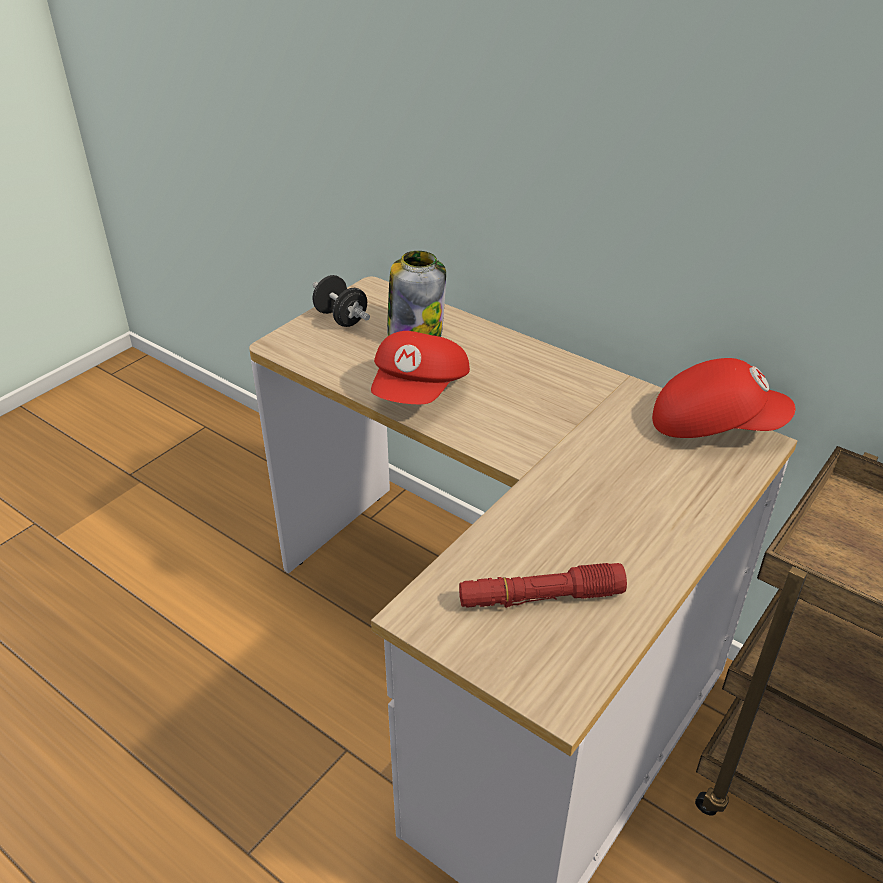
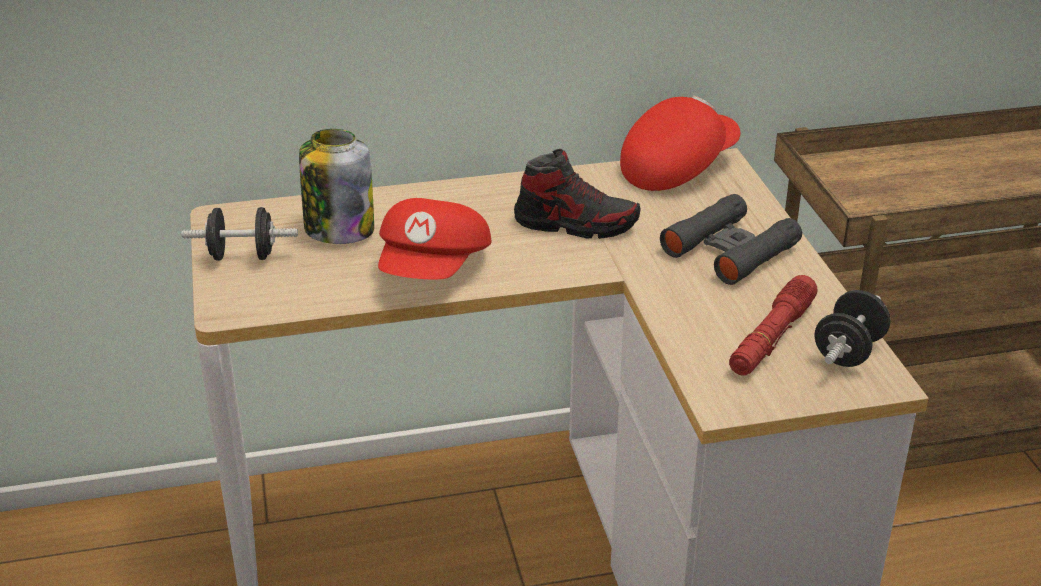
camera: 50 degrees left, 5 degrees down
(420, 391) = (434, 269): red cap -> red cap turned 45 degrees clockwise
(560, 419) = (576, 224): none -> shoe
(577, 655) = (848, 352): none -> black dumbbell
(636, 512) = (730, 250): none -> black binoculars

